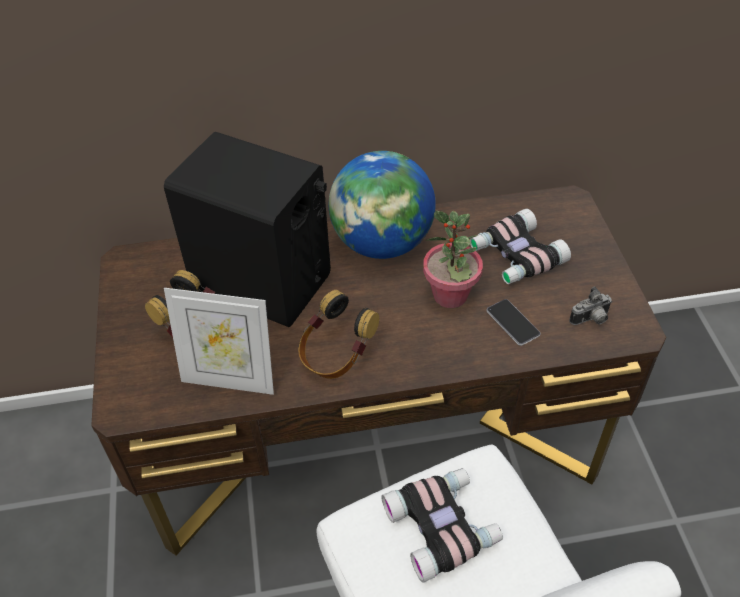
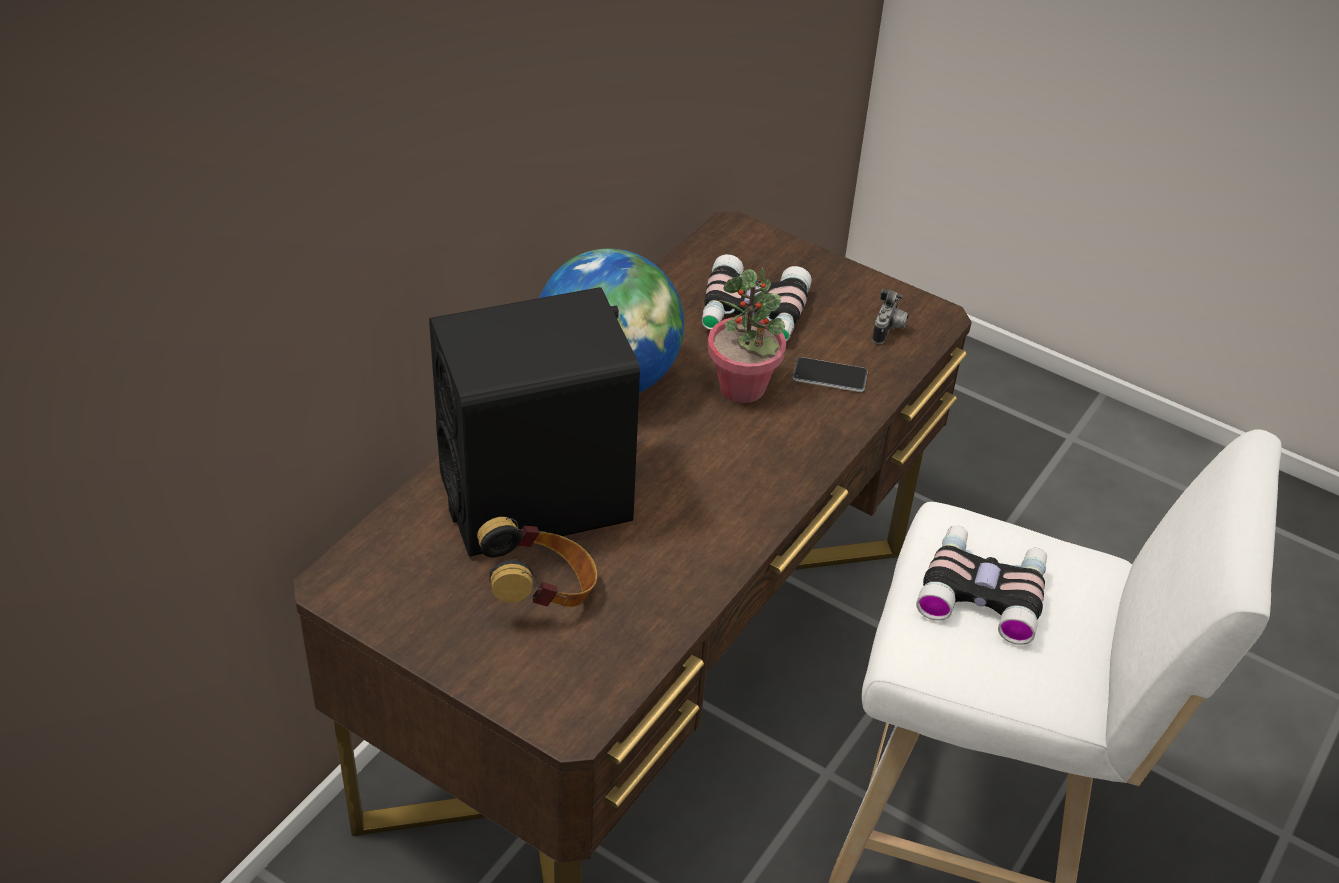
camera: 50 degrees left, 5 degrees down
(230, 380) = (642, 611): picture frame -> none
(336, 355) = (714, 514): headphones -> none

